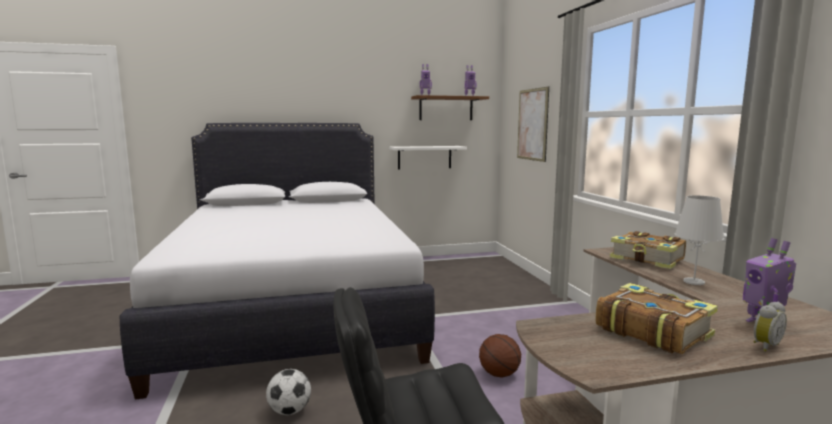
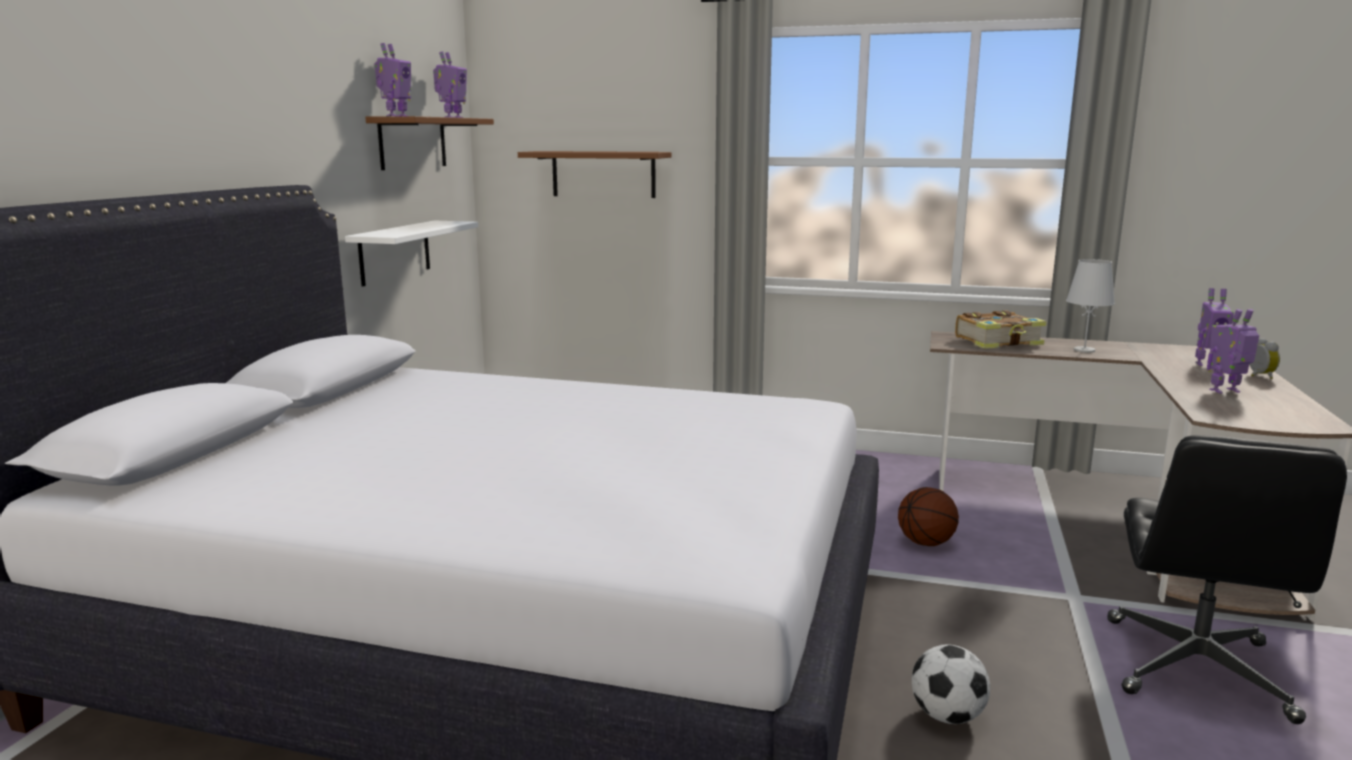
camera: 60 degrees left, 5 degrees up
(532, 124) = (603, 174): picture -> brown shelf
(651, 331) = (1225, 391): book -> toy robot

